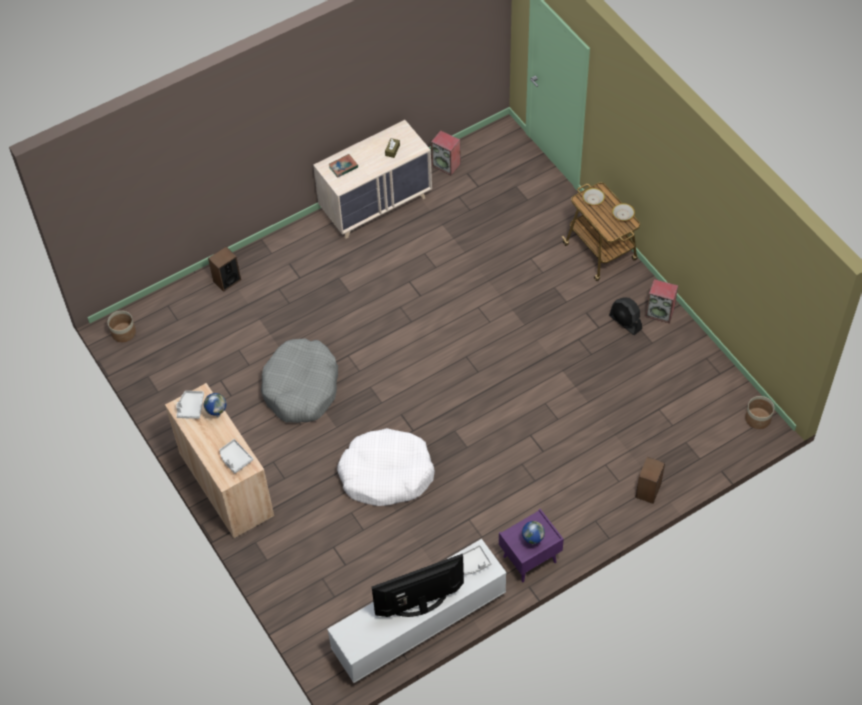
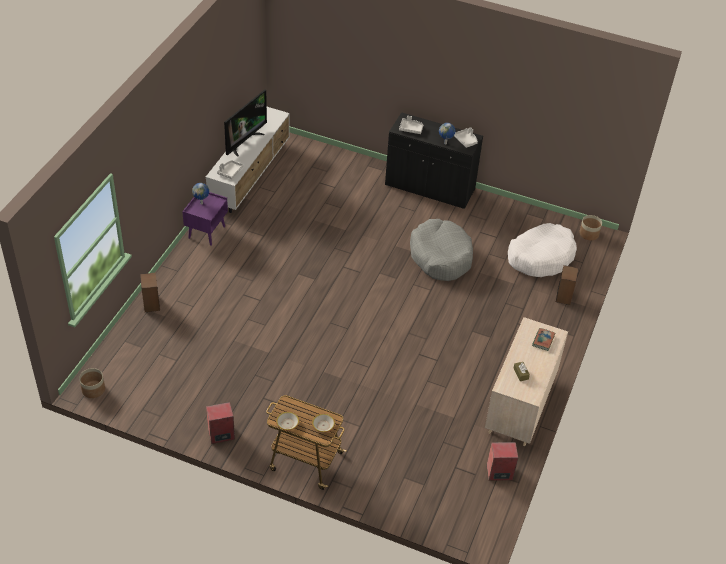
camera: 140 degrees right, 10 degrees down
(226, 485) = (429, 188): beige cabinet -> black cabinet
(386, 474) = (337, 235): white dog bed -> white dog bed (541, 257)
(625, 322) = (244, 412): black fan -> none

